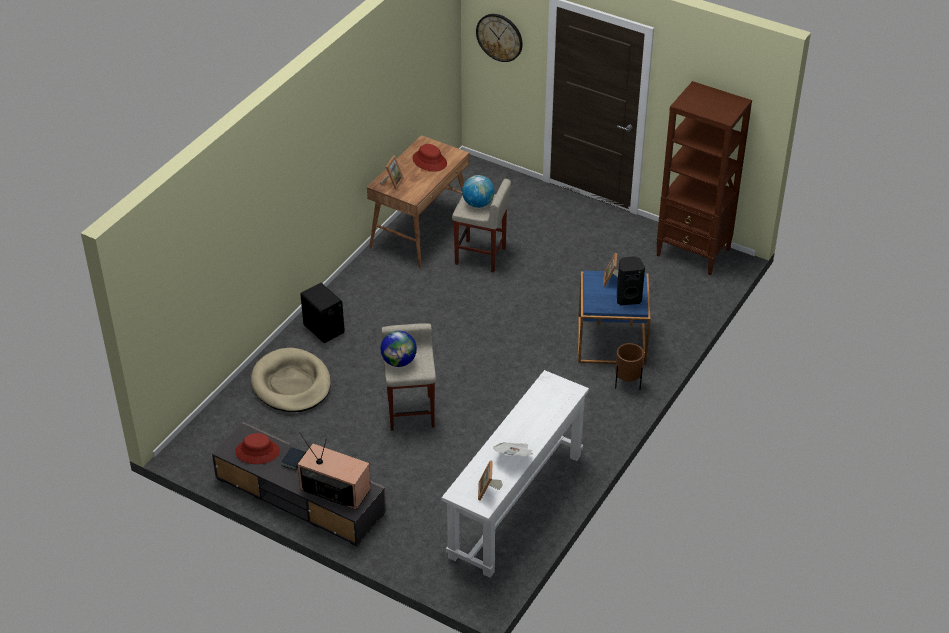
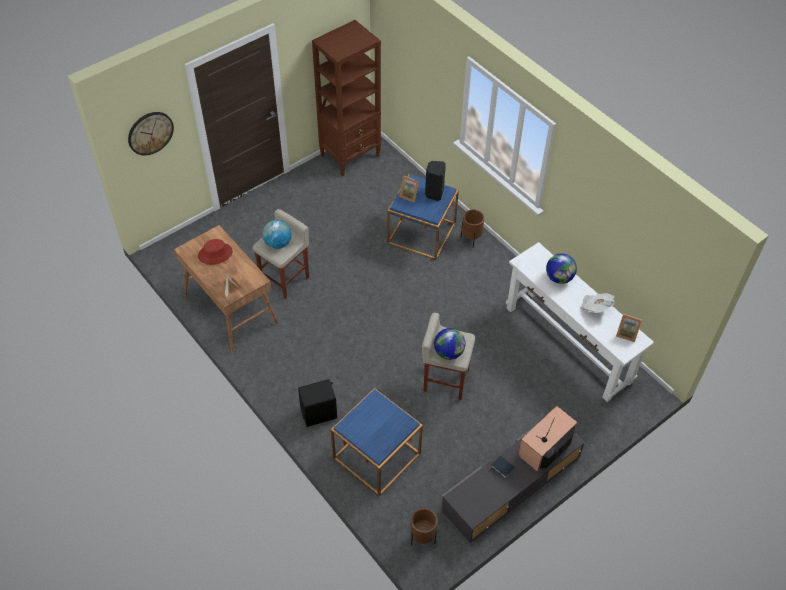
camera: 70 degrees left, 10 degrees up
(209, 442) = (422, 538): none -> brown planter
(257, 451) = (482, 492): red hat -> none
(291, 384) = (377, 456): beige dog bed -> blue side table
(542, 416) = (559, 278): none -> globe

